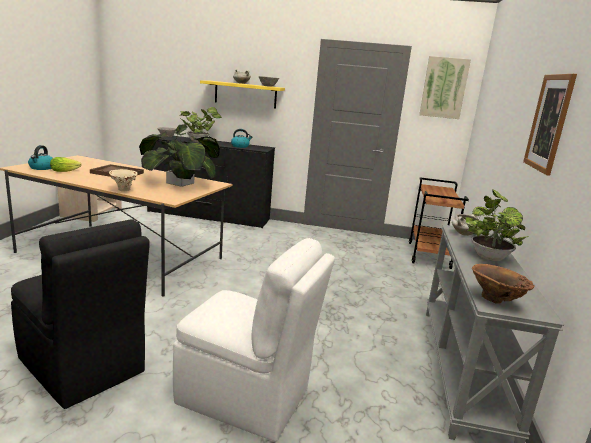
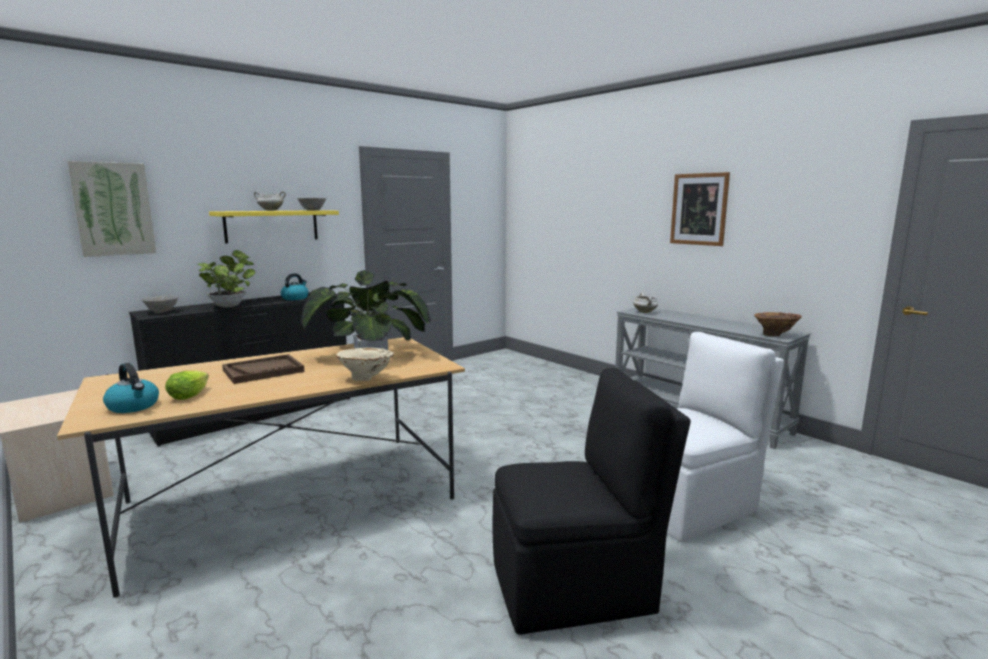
camera: 50 degrees left, 5 degrees down
(429, 255) = (517, 361): brown cart -> none
(444, 88) = (481, 193): picture -> picture (113, 209)
(488, 256) = (695, 318): potted plant -> none

